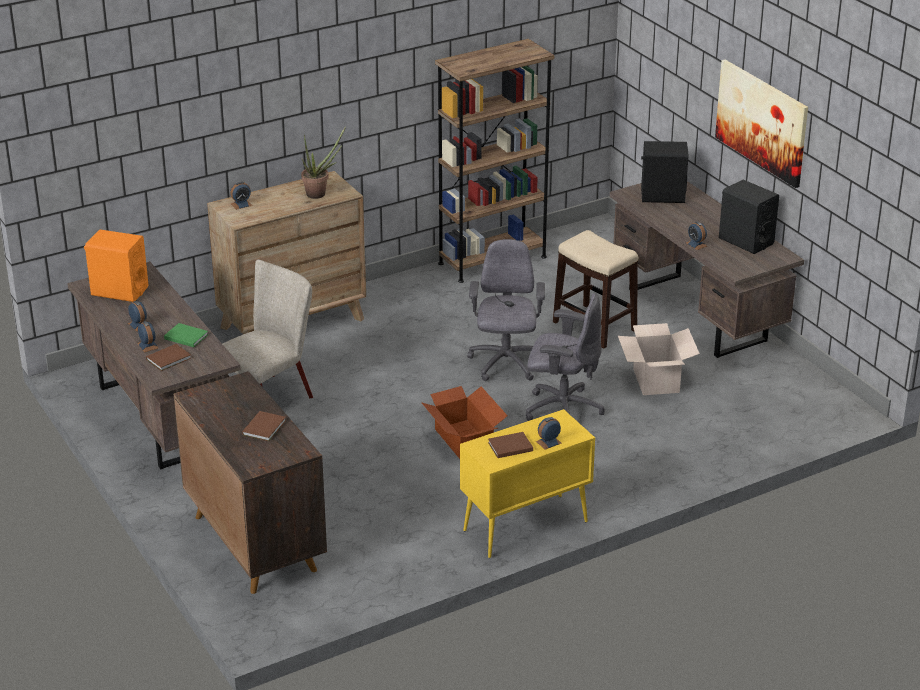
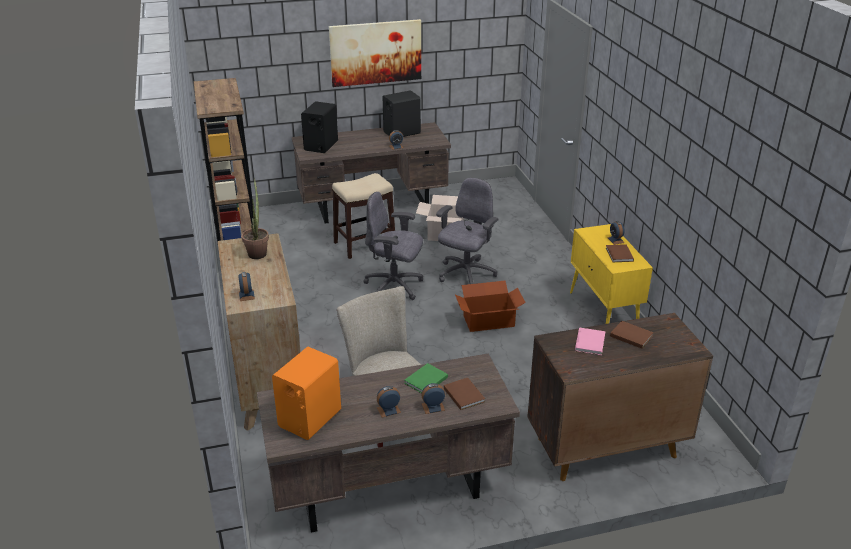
camera: 75 degrees left, 0 degrees up
(245, 404) = (590, 342): none -> pink book

